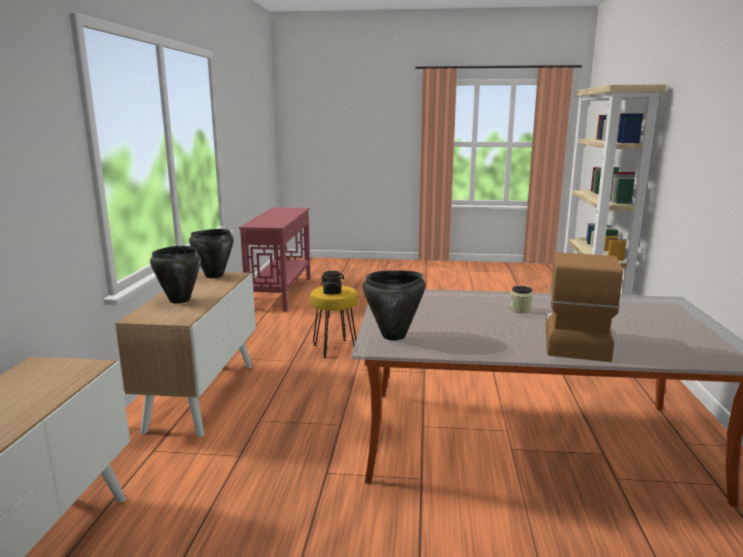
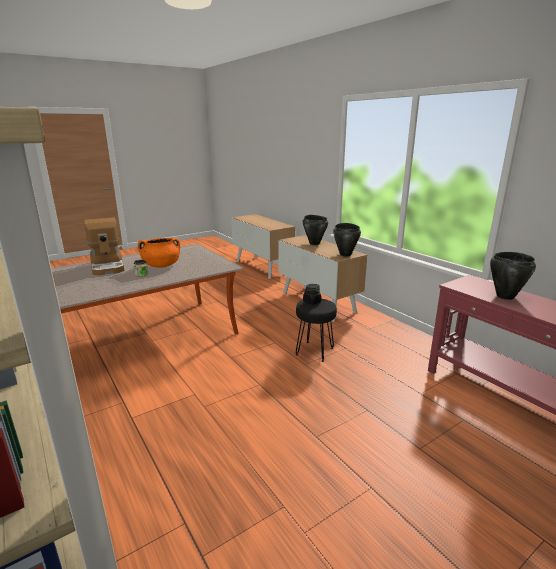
camera: 140 degrees right, 5 degrees up
(334, 348) = (315, 351): yellow stool -> black stool
(394, 336) = (191, 250): black cooking pot -> black cooking pot (504, 296)
(480, 317) = (161, 265): none -> orange cooking pot

